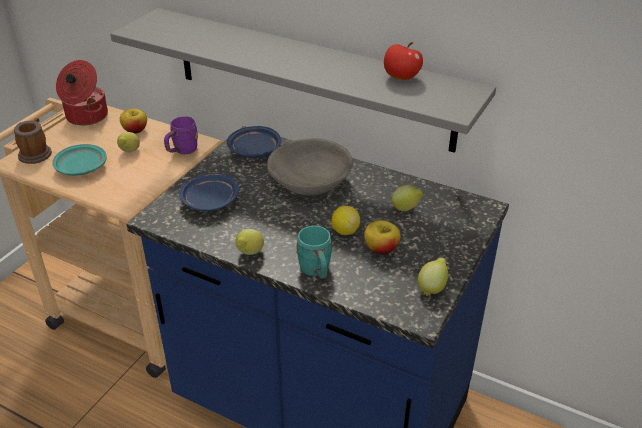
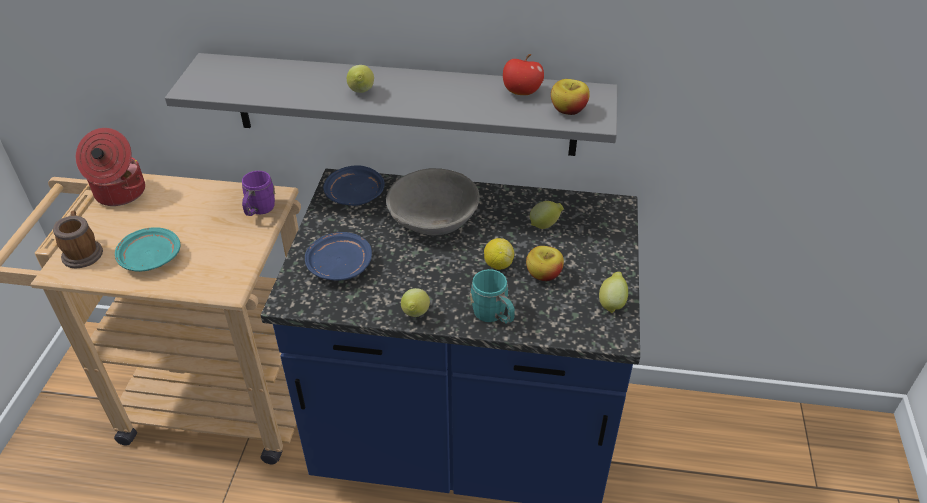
camera: 20 degrees left, 5 degrees up
(129, 152) = (197, 225): lemon -> lemon (361, 92)
(135, 130) = (189, 197): apple -> apple (568, 110)

